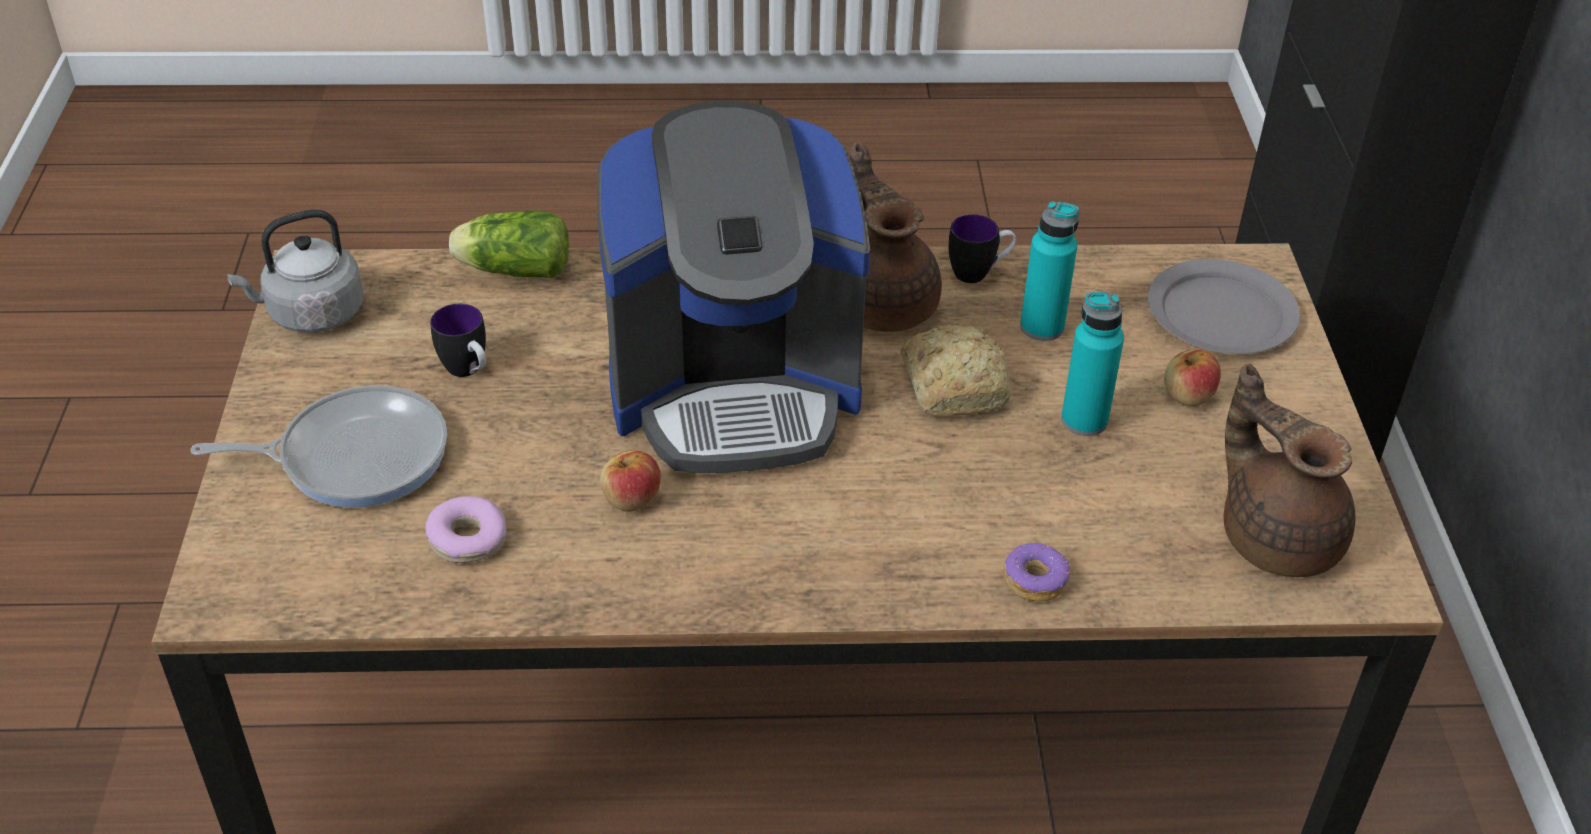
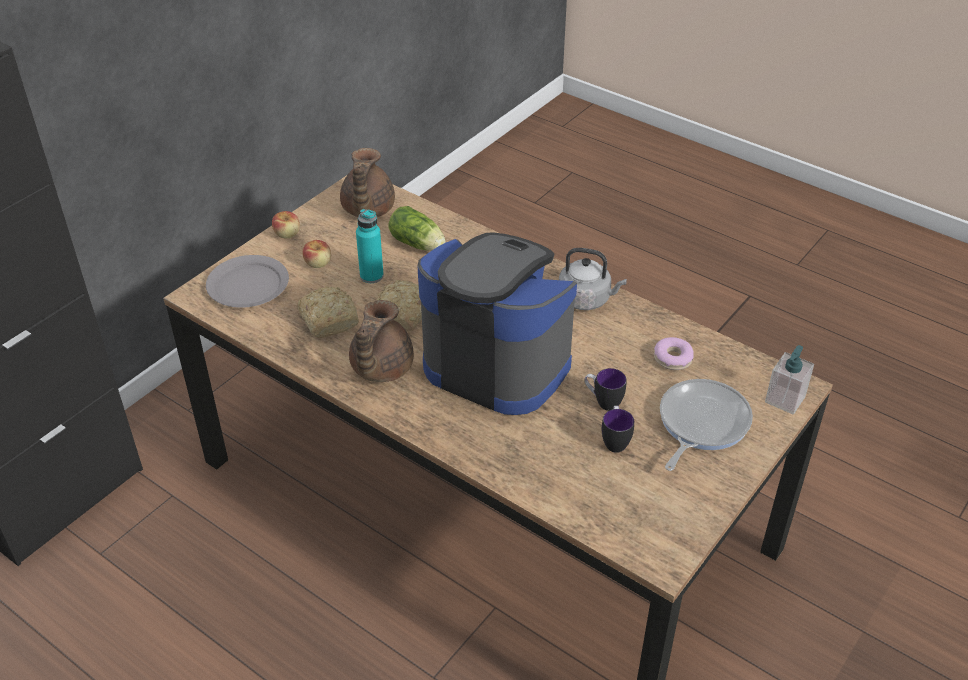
camera: 140 degrees left, 0 degrees up
(231, 565) = (784, 399): none -> soap dispenser
(311, 314) = (677, 526): grey kettle -> grey kettle (587, 299)
(355, 456) = (700, 423): frying pan -> frying pan turned 90 degrees clockwise
(511, 269) = (543, 495): lettuce -> lettuce (419, 245)
(631, 499) = (589, 340): apple -> apple (287, 234)
(979, 273) = (317, 359): mug -> mug (602, 402)
(1034, 580) = (468, 238): donut -> none
(1042, 327) = (329, 319): turquoise bottle -> bread

